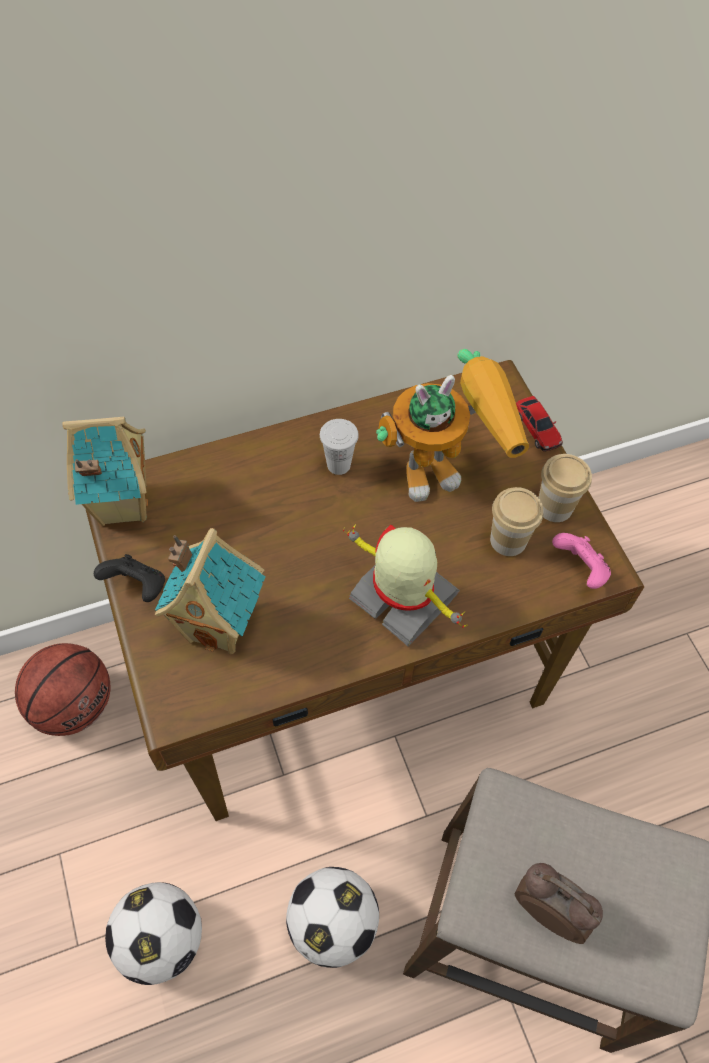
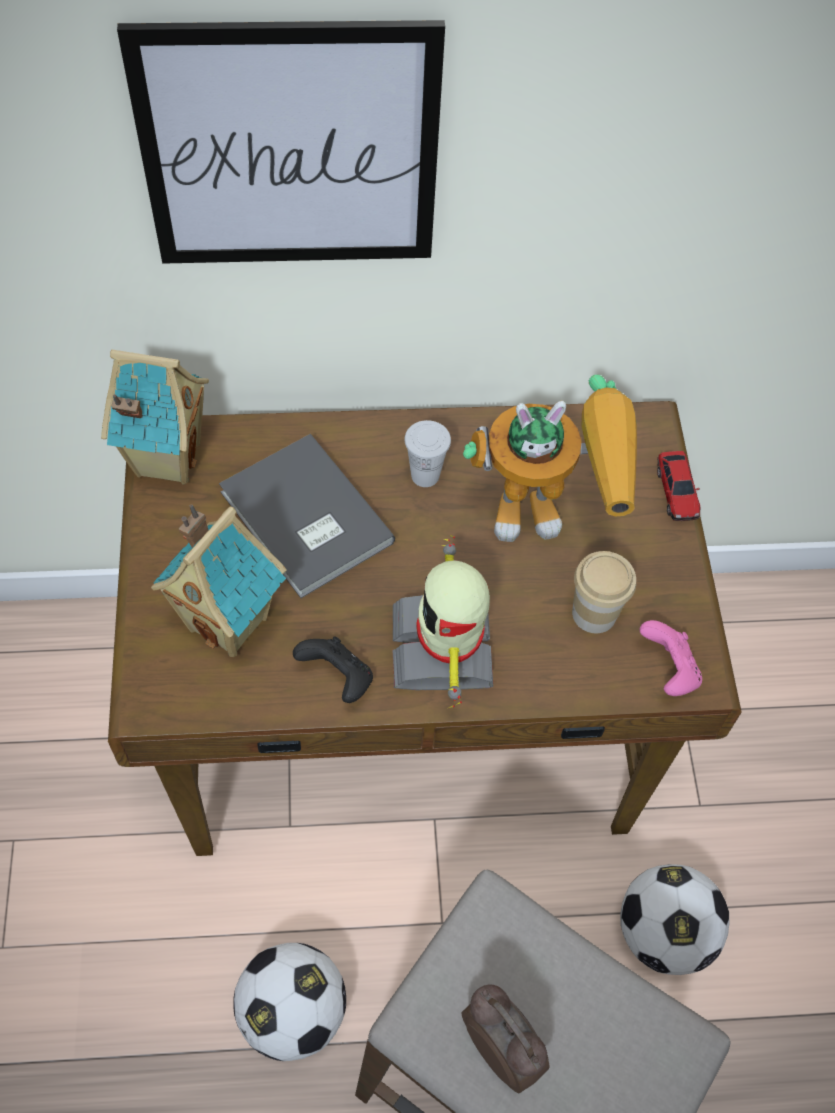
camera: 15 degrees right, 0 degrees up
(74, 704) = (79, 678): basketball -> none
(137, 587) = (154, 555): black game controller -> black game controller (338, 678)
(161, 938) = (95, 969): football -> football (663, 932)
(186, 212) = (290, 149): none -> picture
(253, 526) = (304, 521): none -> grey book
(402, 599) = (445, 648): toy robot -> toy robot turned 150 degrees counterclockwise
(554, 507) = (664, 589): cup -> none

